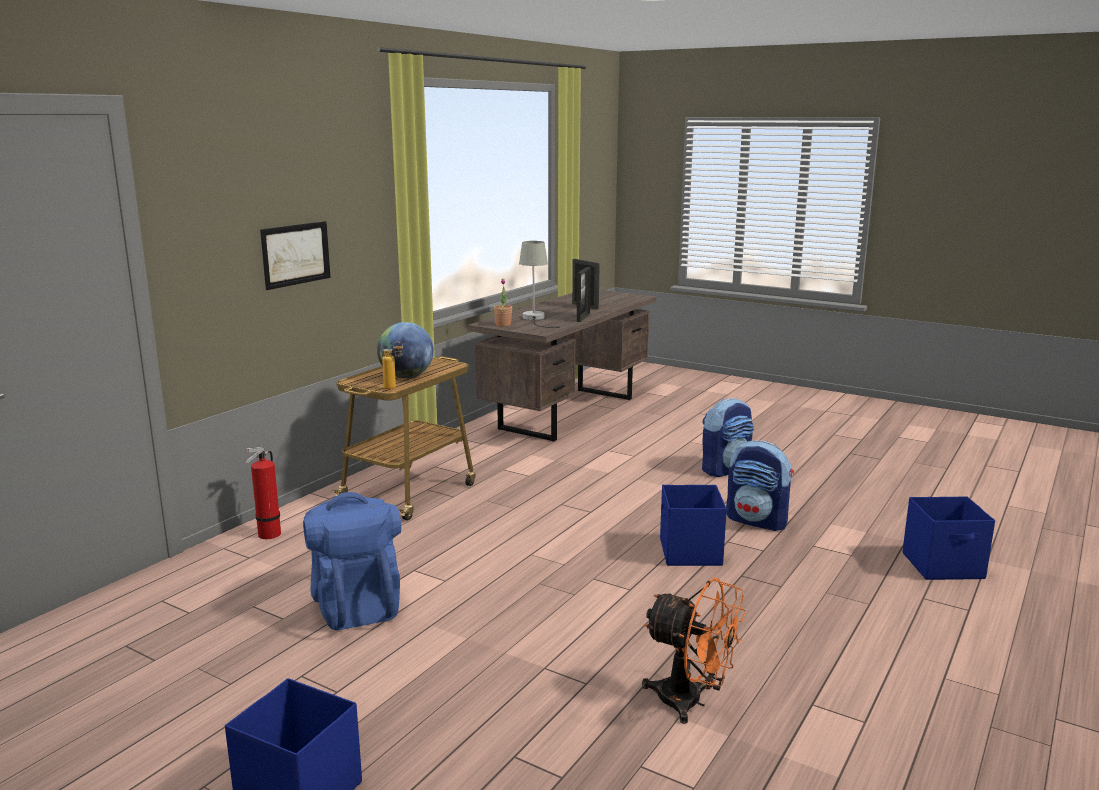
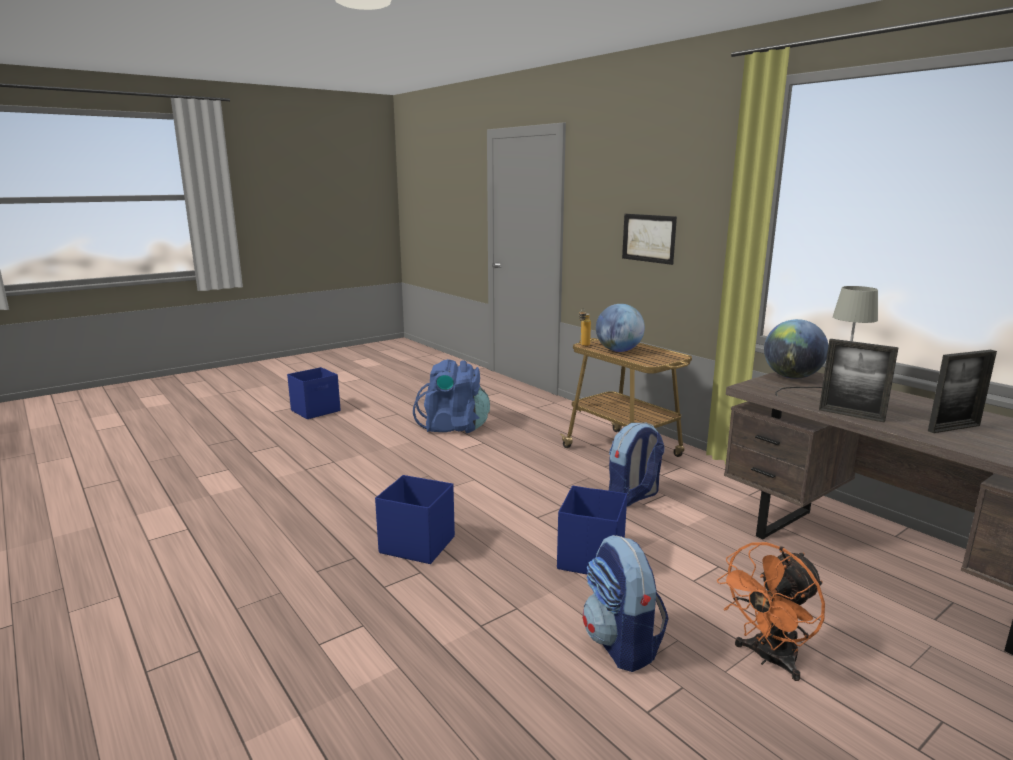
camera: 110 degrees right, 0 degrees up
(267, 535) = (565, 411): fire extinguisher -> none
(503, 325) = (791, 377): potted plant -> globe
(691, 702) = (248, 492): orange fan -> orange fan (768, 659)
(757, 521) = (448, 609): backpack -> backpack (633, 497)
(944, 566) = (219, 711): blue storage box -> blue storage box (590, 559)

